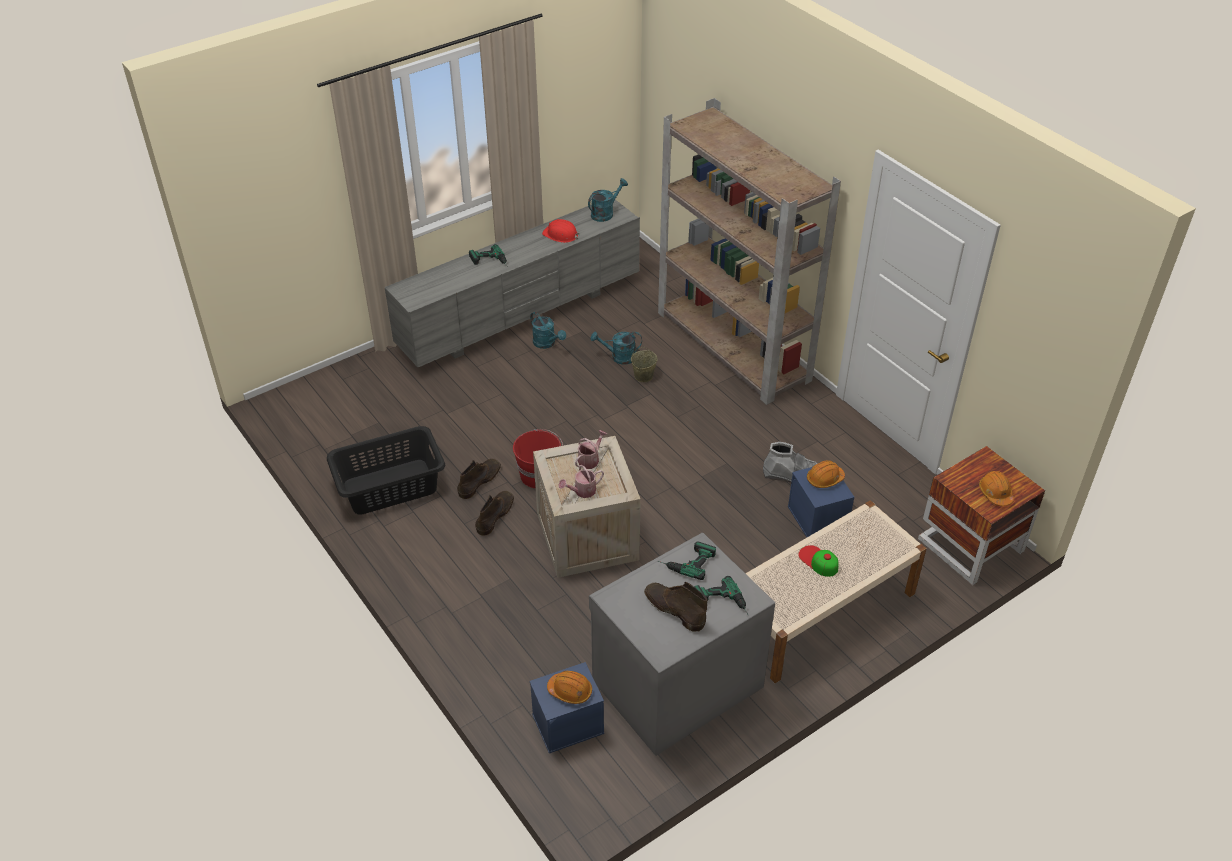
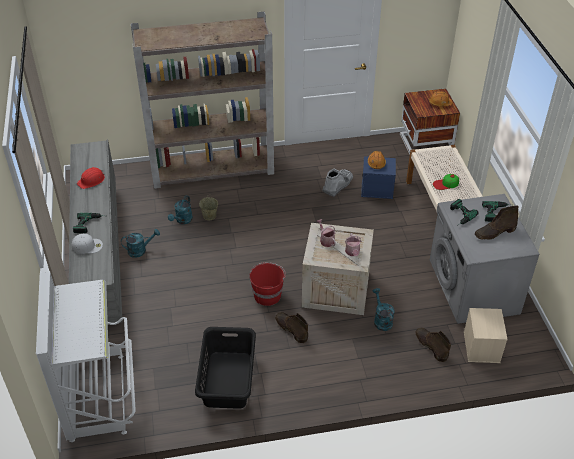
camera: 65 degrees left, 0 degrees up
(324, 399) = (101, 396): none -> white shoe rack
(455, 273) = (87, 246): none -> white cap
(479, 481) = (253, 327): brown boot -> brown boot (431, 346)
(568, 723) = (481, 346): blue storage box -> beige storage box
(570, 691) = (489, 321): orange hard hat -> none
(605, 213) = (87, 153): turquoise watering can -> turquoise watering can (381, 320)

